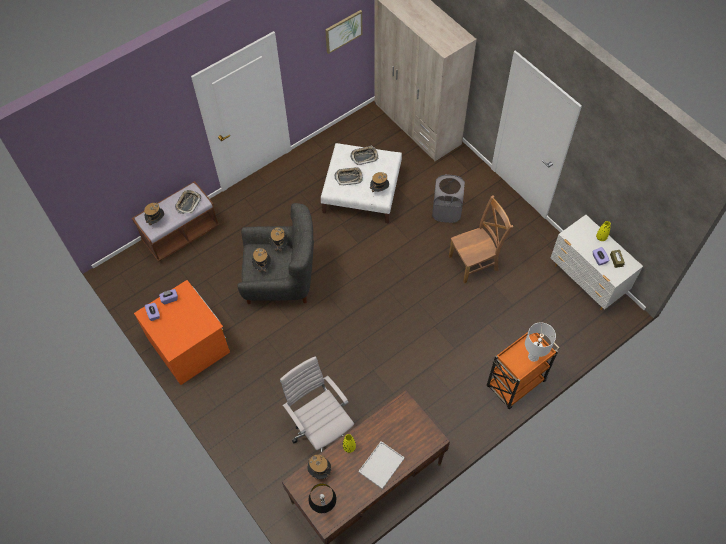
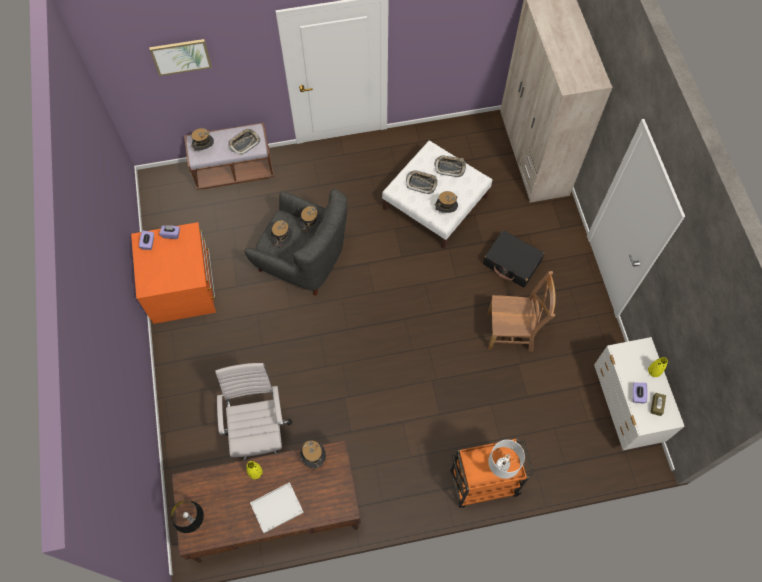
camera: 25 degrees right, 5 degrees up
(320, 471) = (213, 483): hat -> hat (314, 458)
(343, 31) = (477, 21): picture -> picture (181, 56)
(446, 211) = (512, 263): grey laundry basket -> black suitcase

